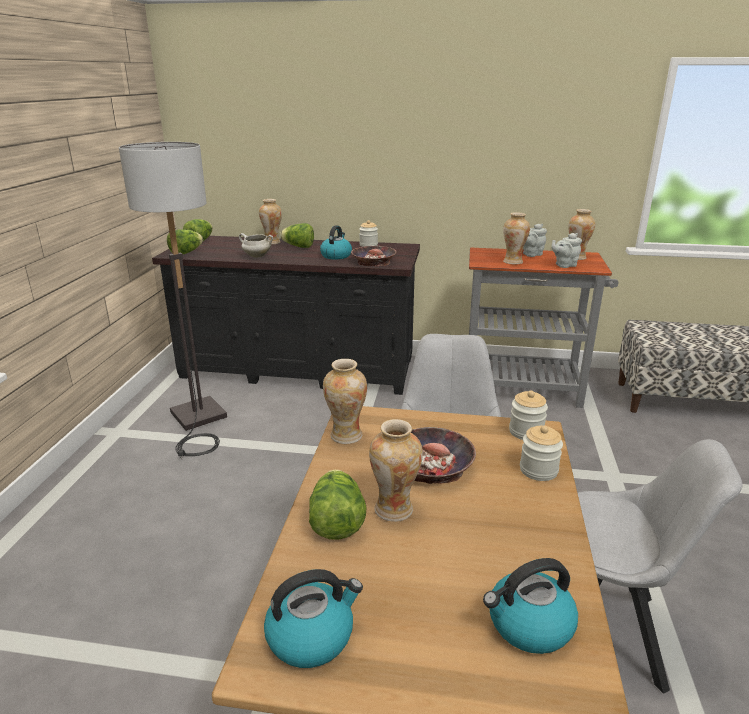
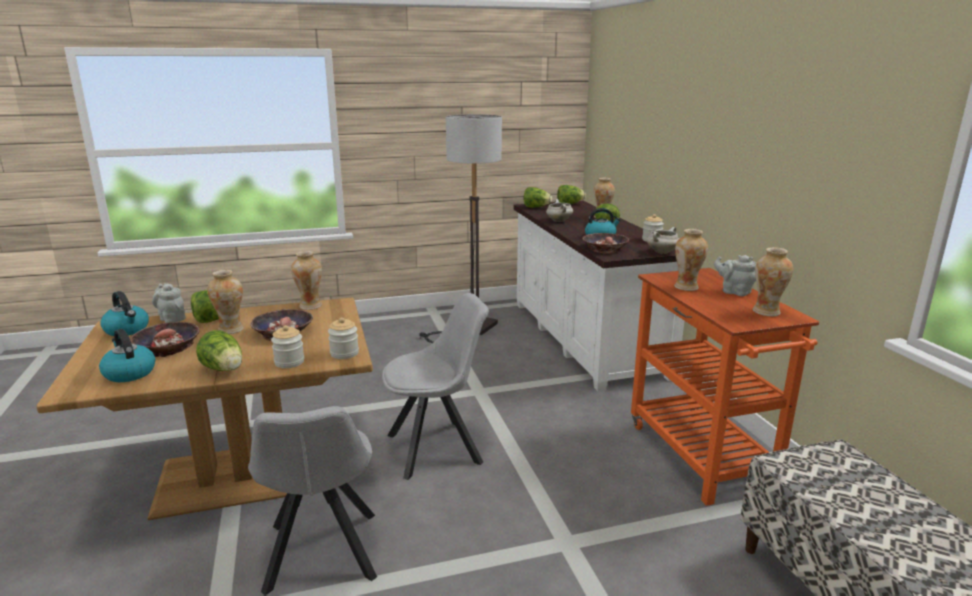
camera: 65 degrees right, 5 degrees down
(299, 368) = (585, 338): black cabinet -> white cabinet
(406, 250) = (662, 252): none -> white cooking pot
(431, 579) = (167, 347): none -> bowl
(524, 388) = (700, 456): grey cart -> orange cart
(545, 523) = (224, 369): none -> lettuce
(564, 265) = (718, 308): grey teapot -> grey teapot (171, 318)

